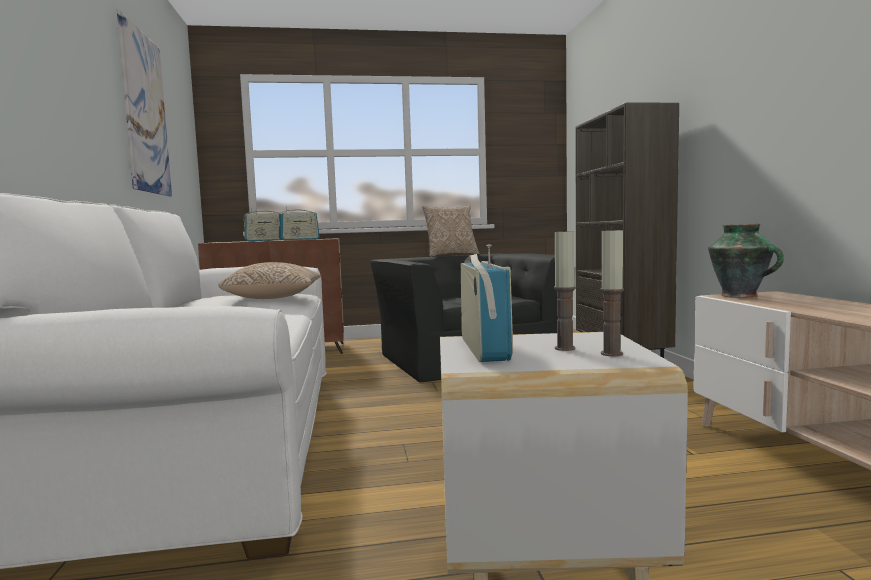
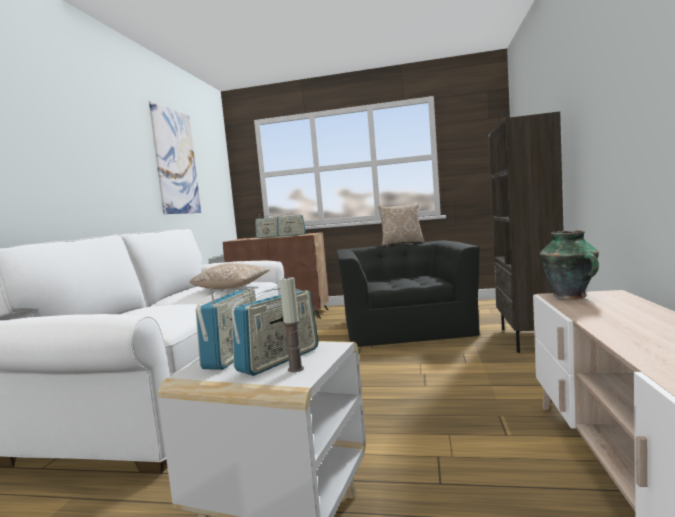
camera: 20 degrees right, 0 degrees up
(565, 348) = (279, 360): candle -> radio

